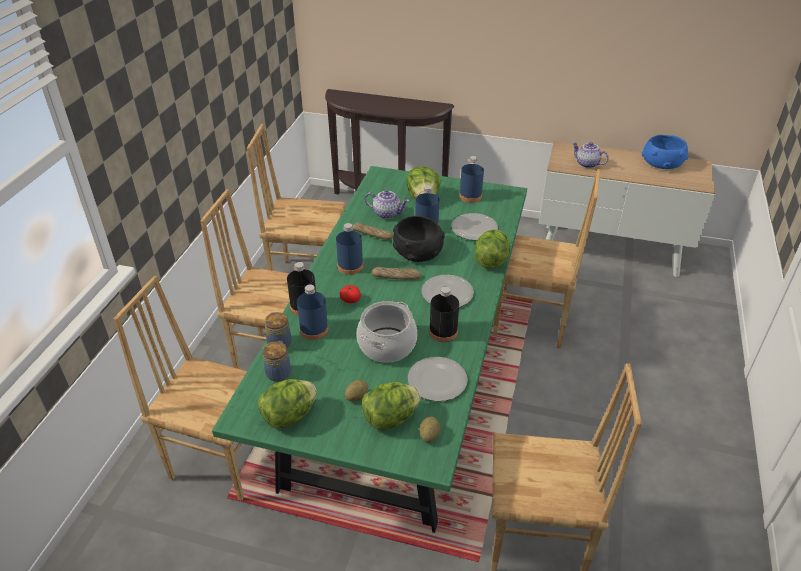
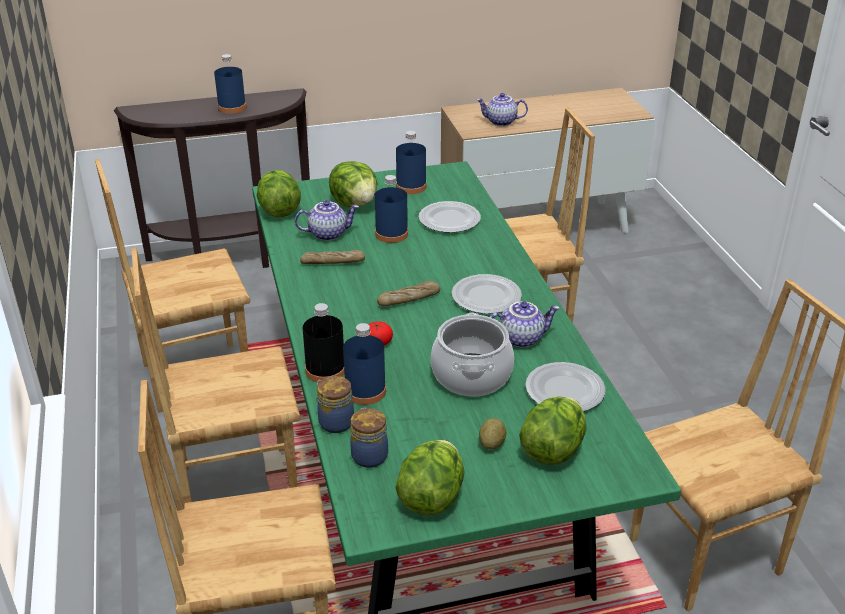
camera: 30 degrees left, 5 degrees down
(350, 266) = (340, 306): blue bottle -> blue bottle (232, 107)
(418, 251) = (408, 263): black bowl -> none
(429, 435) = (611, 449): potato -> none
(443, 331) = (521, 338): black bottle -> teapot
(491, 261) = (501, 247): lettuce -> lettuce (279, 210)
(662, 163) = (577, 102): blue bowl -> none

